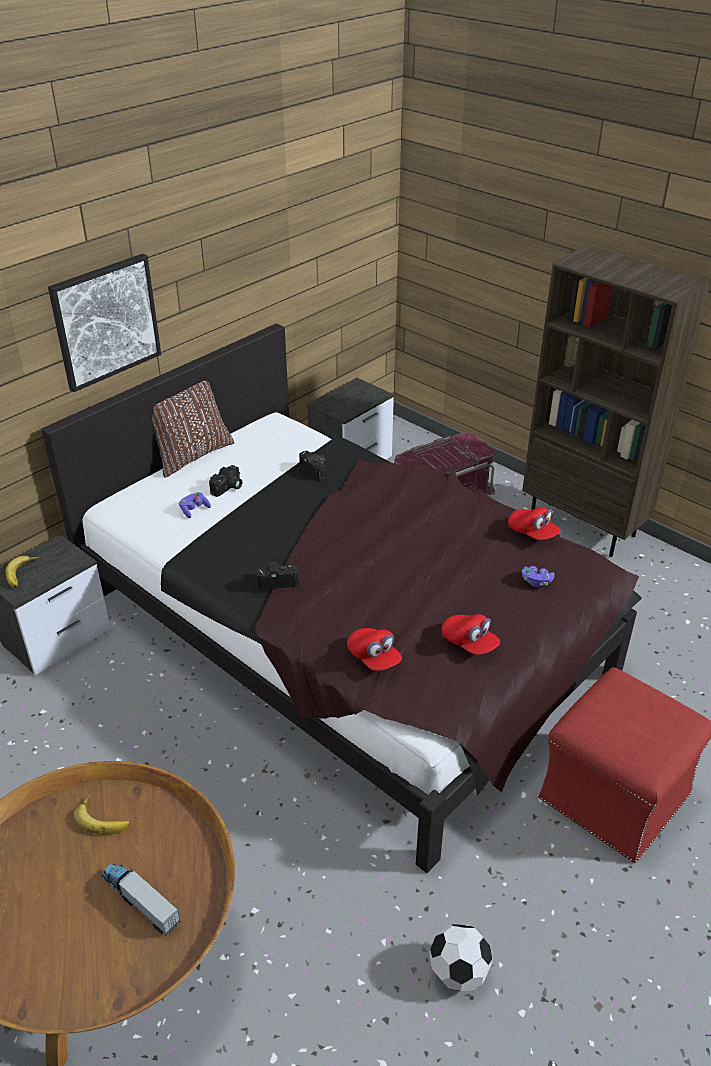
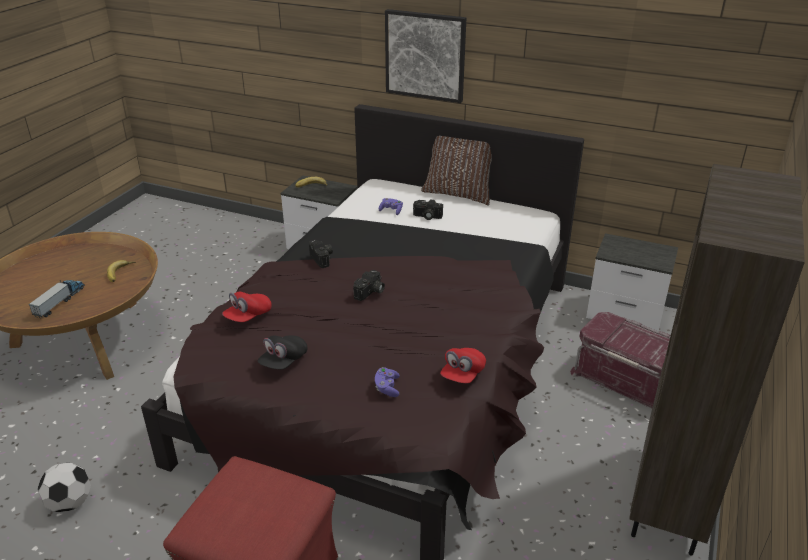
camera: 70 degrees right, 5 degrees down
(316, 470) = (480, 246): camera -> camera (370, 292)
(469, 643) = (283, 361): red cap -> black cap

